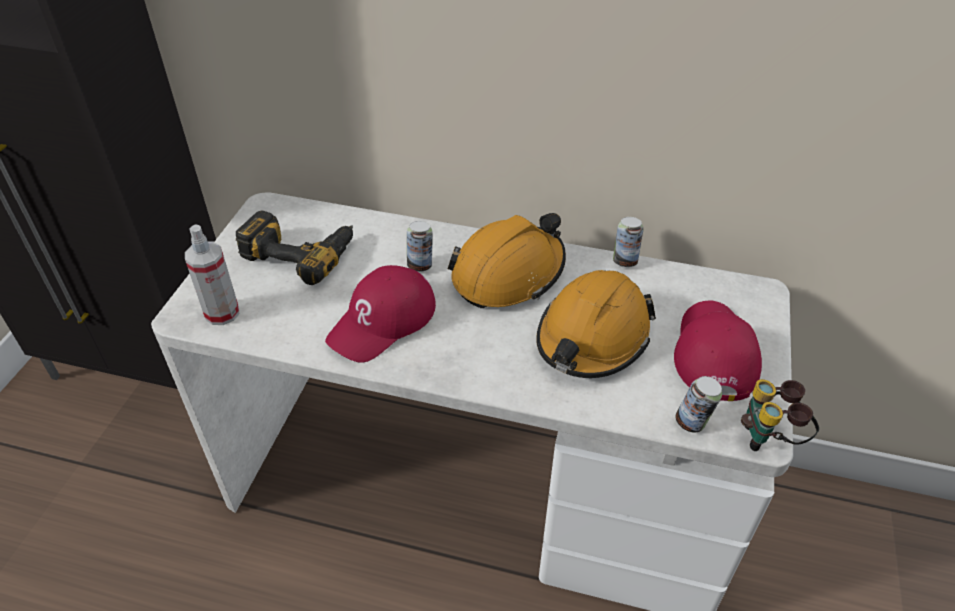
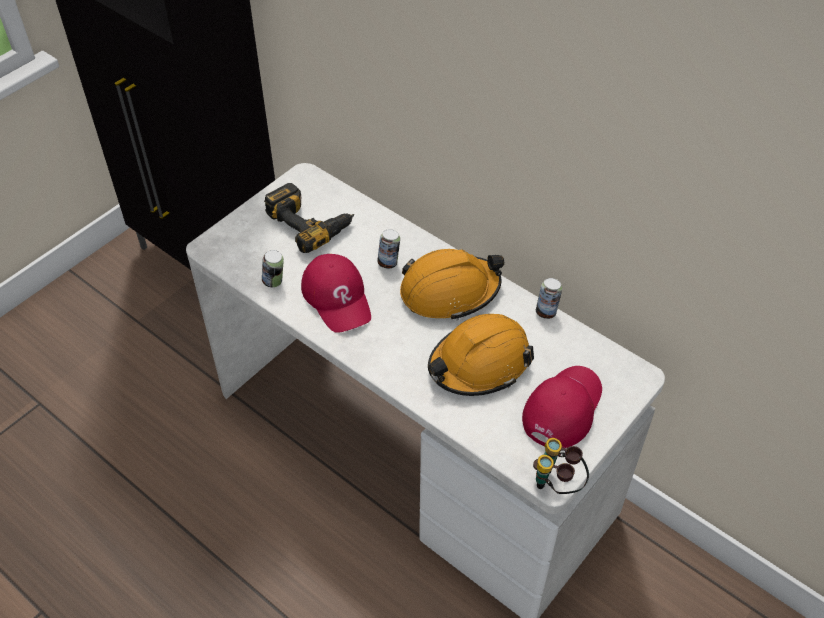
camera: 25 degrees right, 5 degrees up
(222, 313) = (234, 253): spray bottle -> none
(383, 321) = (337, 297): red cap -> red cap turned 90 degrees counterclockwise
(692, 423) = (508, 452): can -> can (274, 282)

